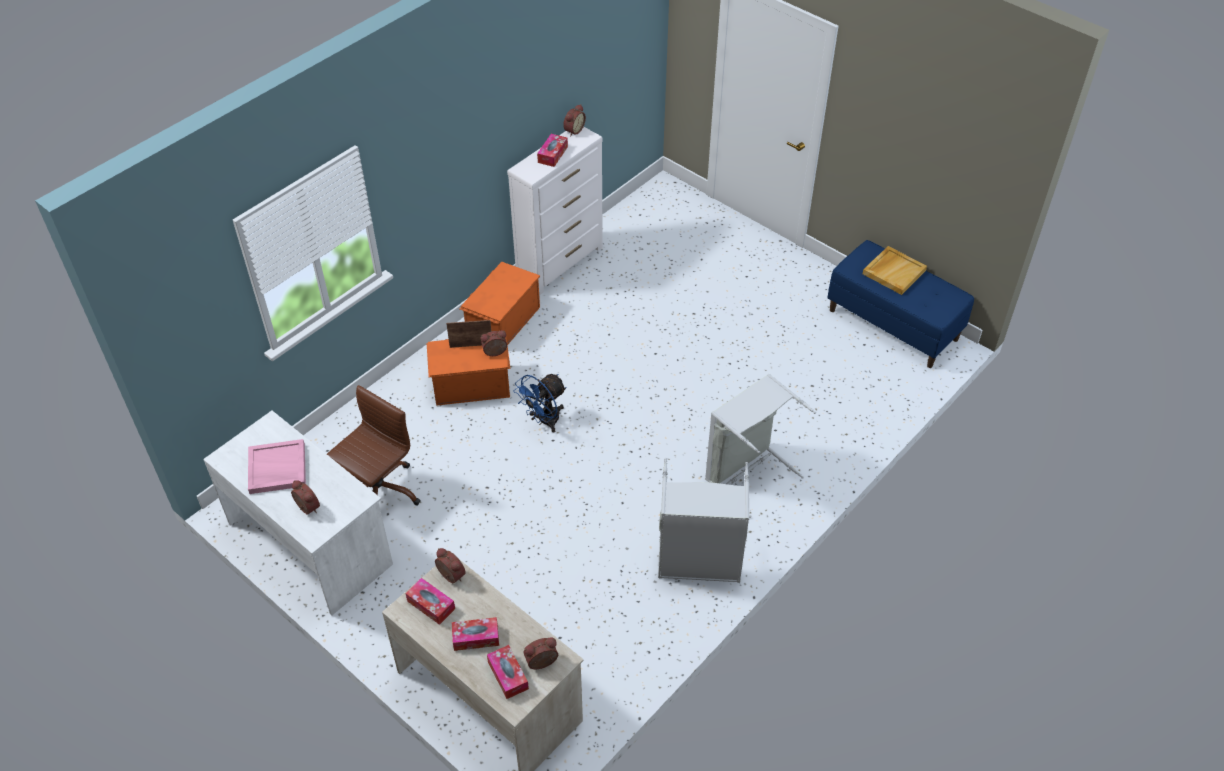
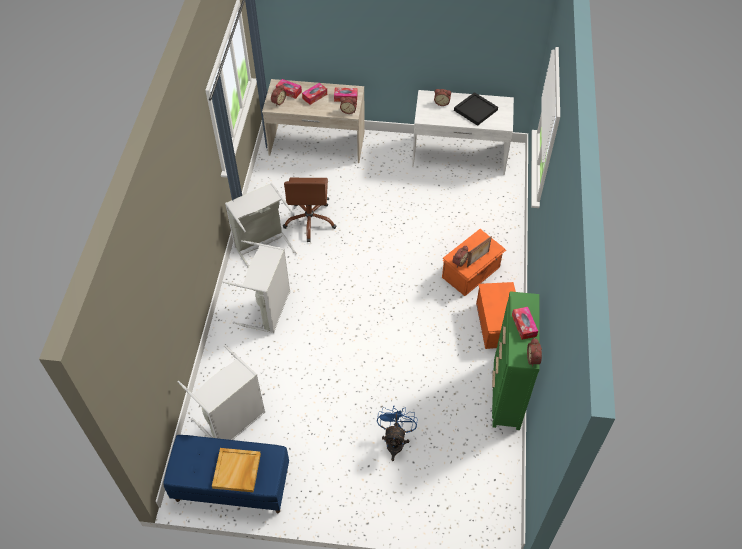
camera: 145 degrees right, 5 degrees up
(277, 469) = (475, 110): pink tray -> black tray
(378, 492) = (454, 191): brown office chair -> brown office chair (310, 221)
(544, 421) = (408, 274): blue fan -> blue fan (395, 441)
(560, 263) = (506, 393): white dresser -> green dresser
(861, 377) = (233, 421): none -> grey laundry basket

